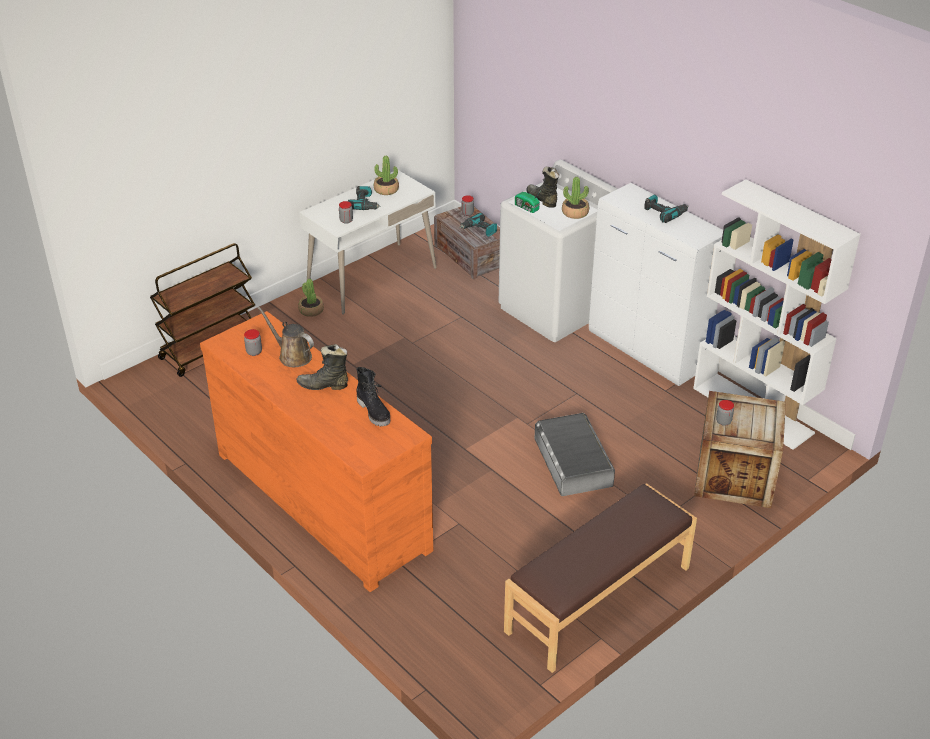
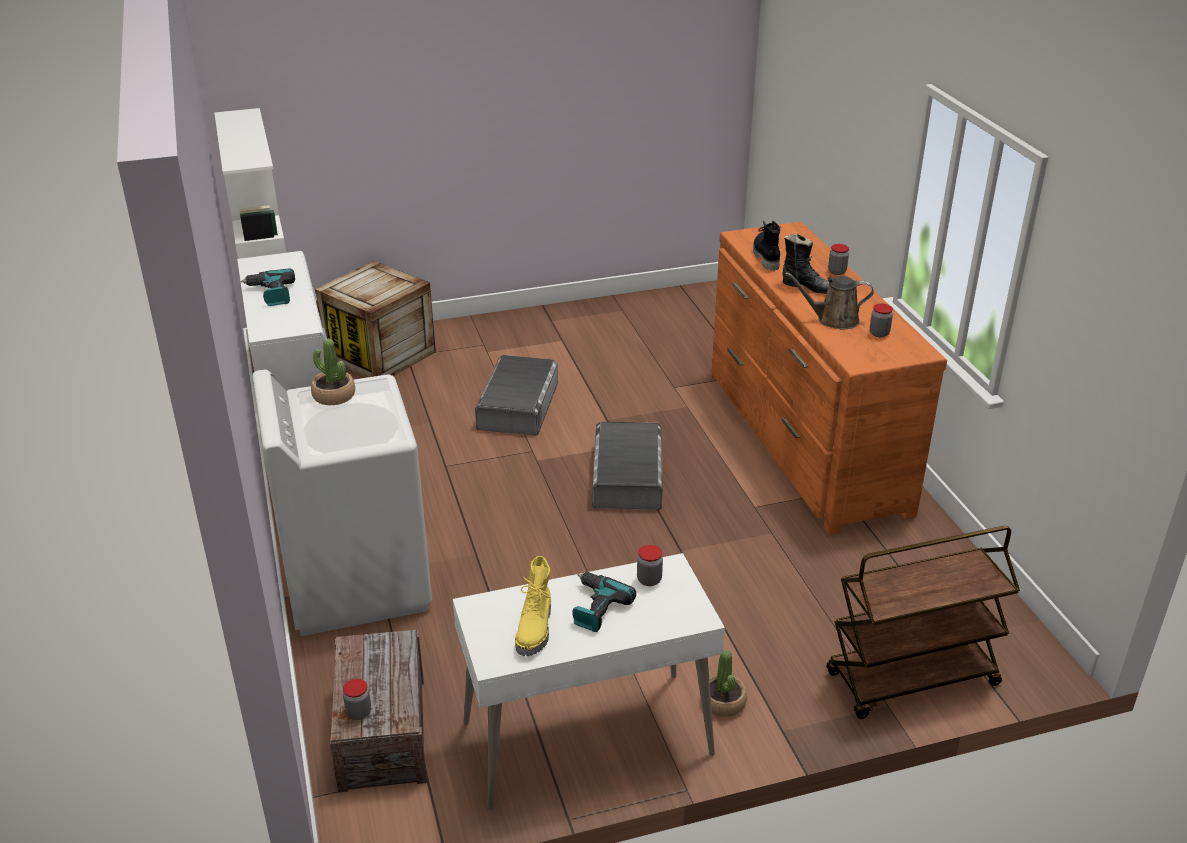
camera: 155 degrees left, 5 degrees down
(292, 356) = (833, 320): brown watering can -> brown watering can turned 120 degrees clockwise
(386, 190) = (535, 630): potted plant -> yellow boot
(443, 424) = (628, 476): none -> grey storage box
(479, 230) = (375, 664): power drill -> none
(527, 208) = (390, 421): radio -> none
(541, 199) = (354, 428): black boot -> none
(599, 600) = (592, 313): brown bench -> none
(723, 421) = (393, 288): jar -> jar (837, 271)

